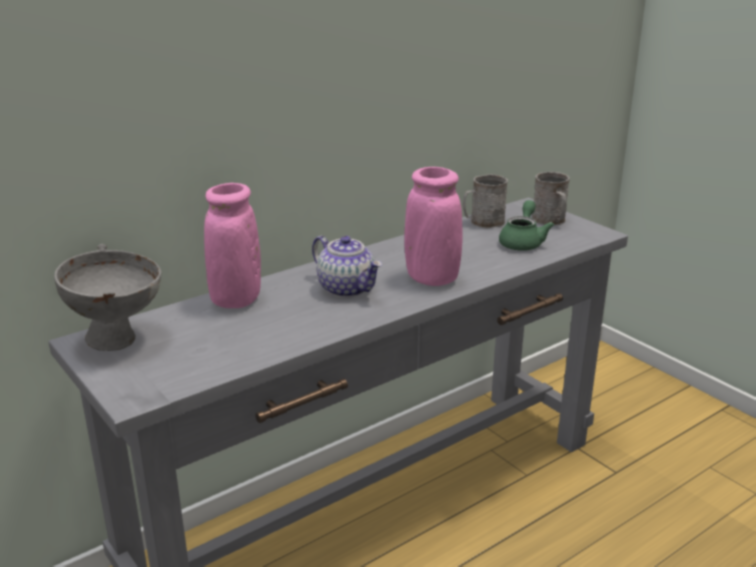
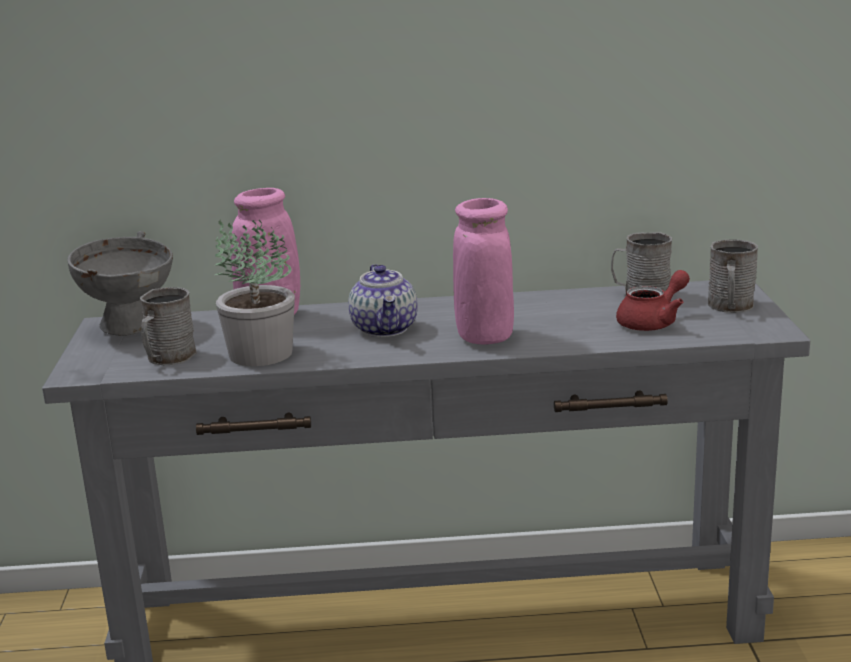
camera: 35 degrees right, 5 degrees down
(201, 361) = (168, 359): none -> grey mug
(278, 336) = (259, 354): none -> potted plant
(522, 242) = (653, 322): green teapot -> red teapot

